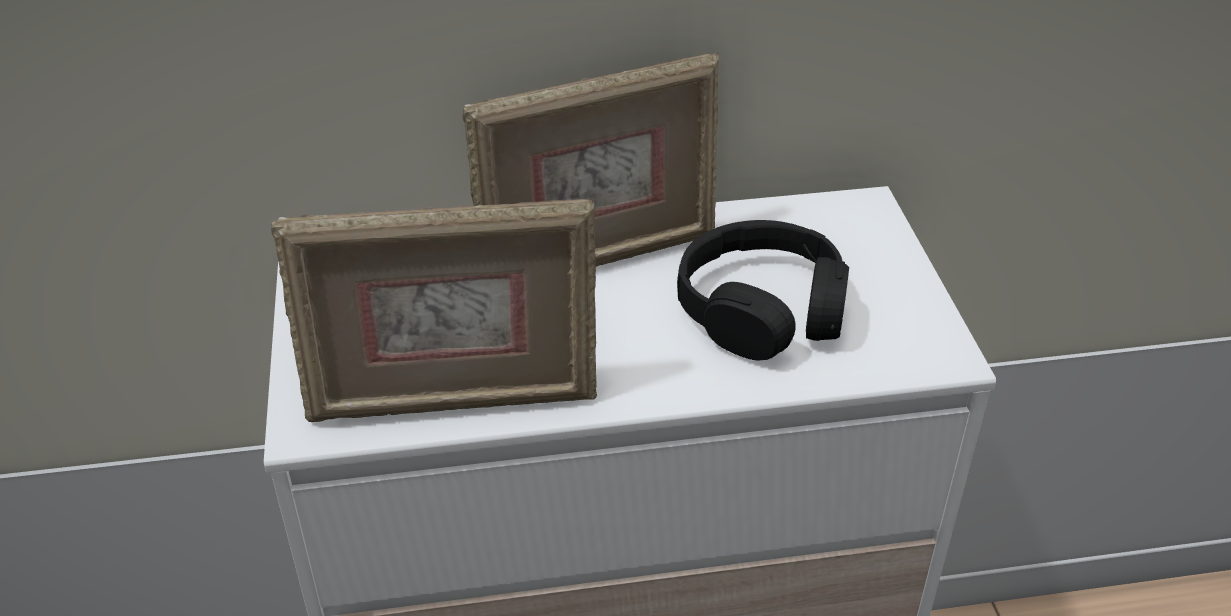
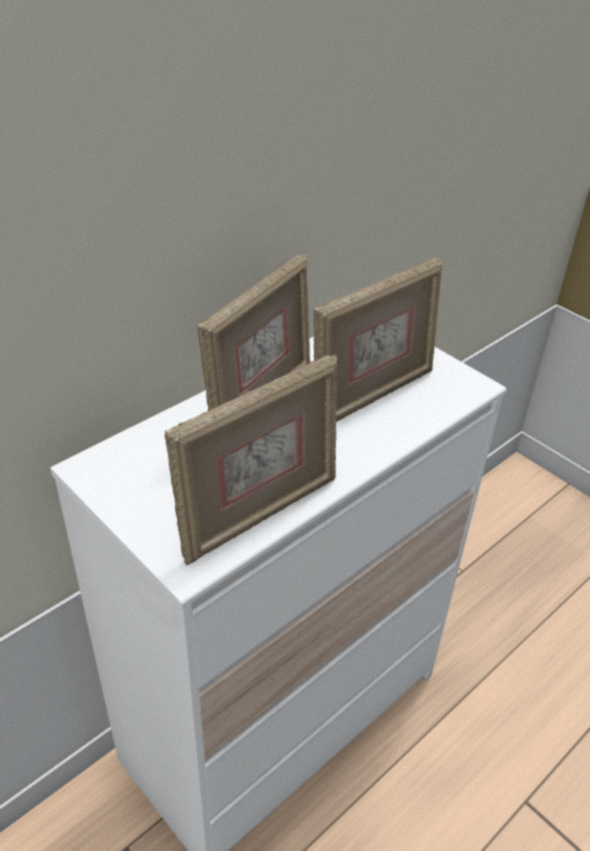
camera: 35 degrees left, 0 degrees up
(762, 309) = (372, 396): black headphones -> picture frame

